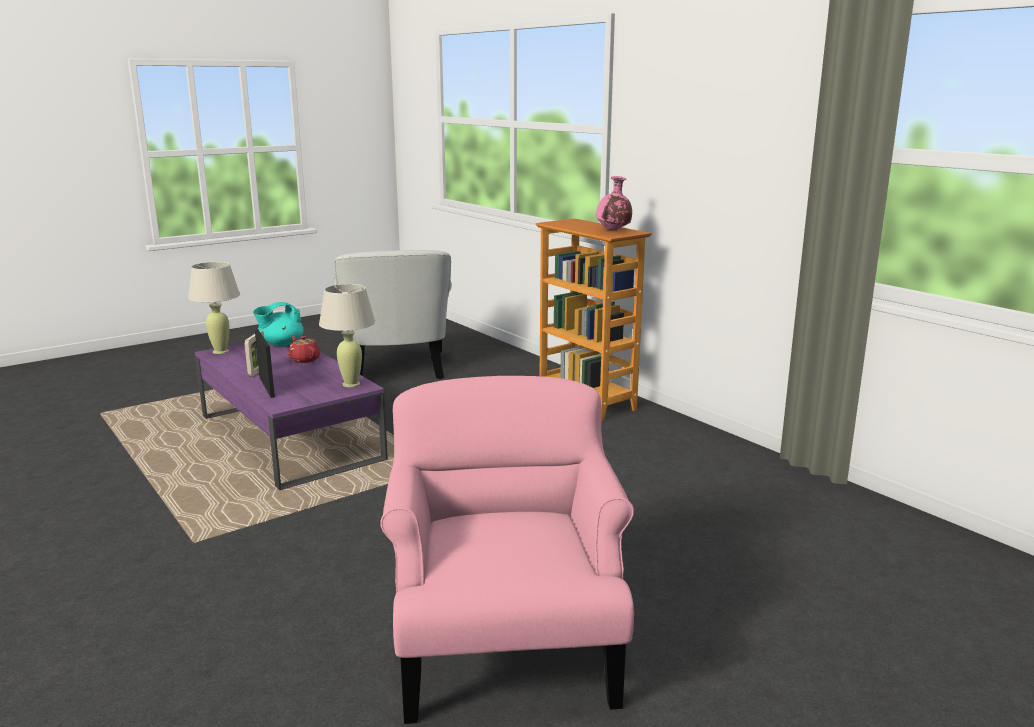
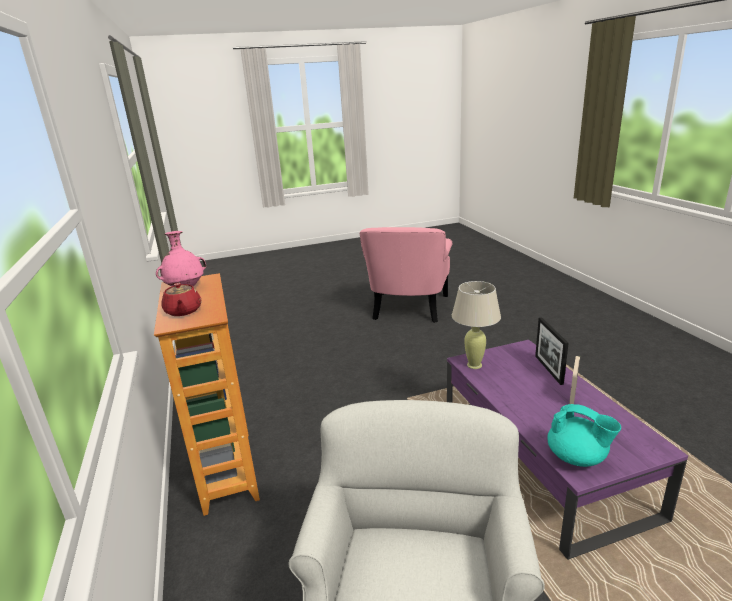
camera: 160 degrees left, 5 degrees up
(221, 351) = (649, 449): beige table lamp -> none
(281, 344) = (577, 457): turquoise teapot -> turquoise teapot turned 60 degrees clockwise
(304, 359) = (531, 413): red teapot -> red teapot (183, 311)

